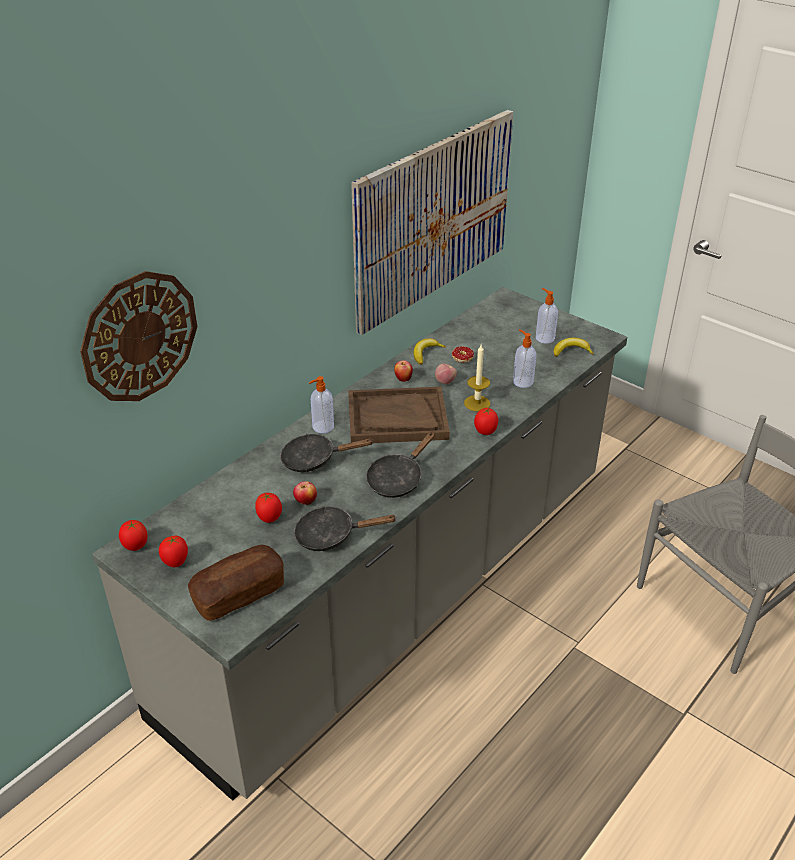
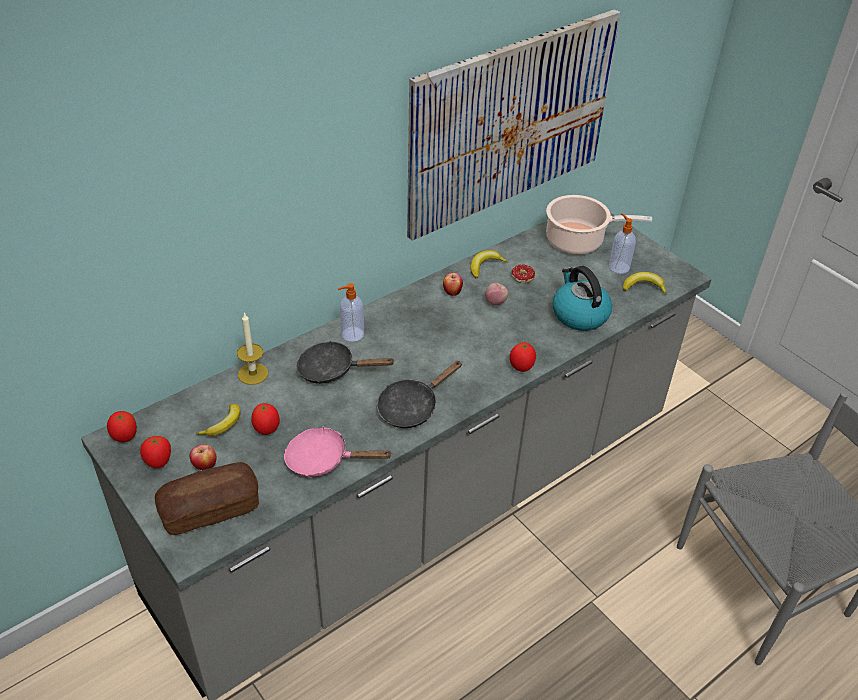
camera: 10 degrees right, 5 degrees up
(139, 337) = (142, 227): wall clock -> none
(227, 521) = (223, 425): none -> banana
(305, 502) = (309, 417): apple -> apple (205, 466)
(331, 535) = (324, 460): black frying pan -> pink frying pan
(397, 418) = (432, 336): brown tray -> none
(477, 403) = (522, 332): candle -> candle (253, 374)
(502, 322) = (578, 241): none -> cooking pot
(522, 381) = (579, 314): soap dispenser -> kettle

